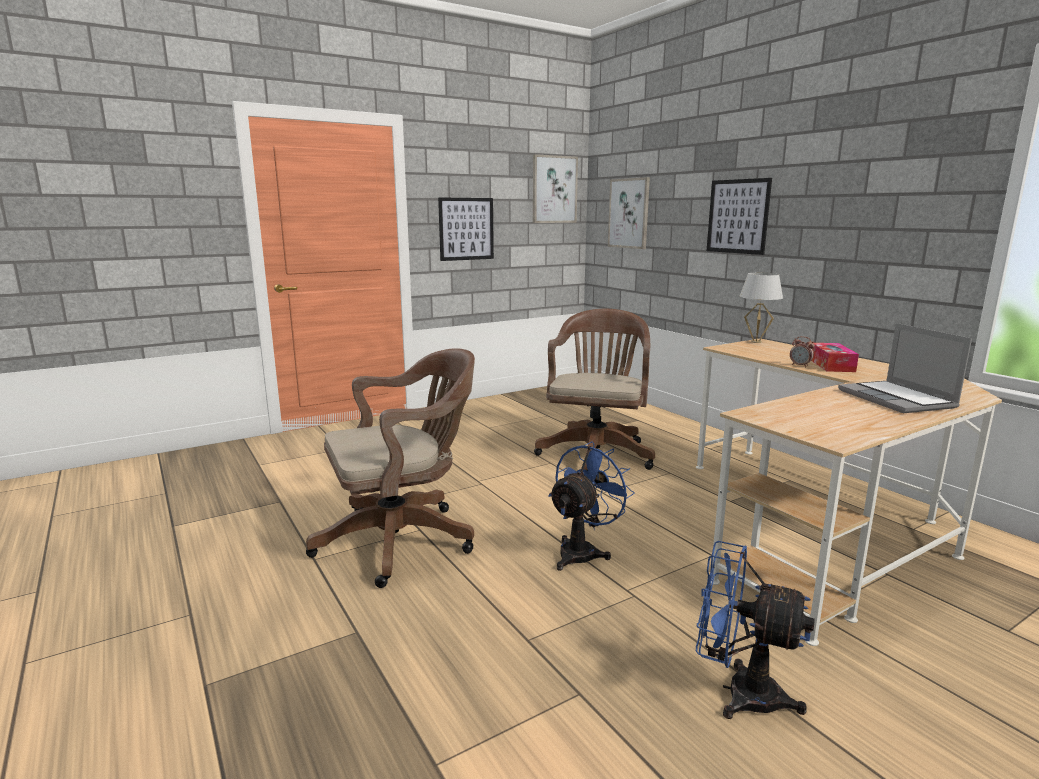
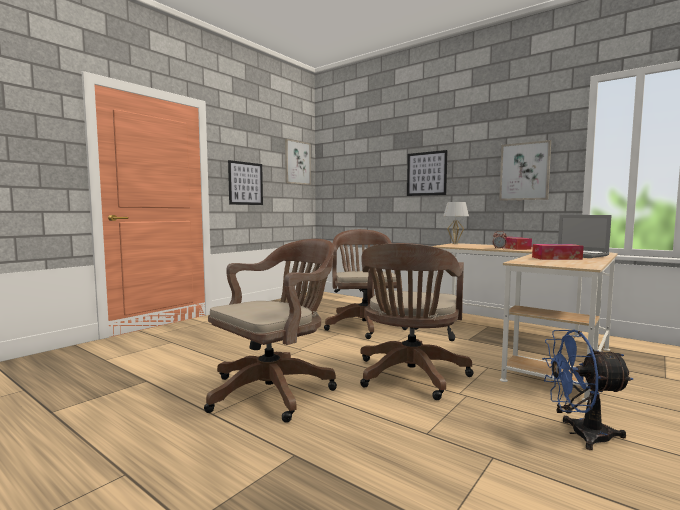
camera: 20 degrees left, 10 degrees down
(583, 551) = (410, 377): blue fan -> brown office chair
(629, 213) = (348, 177): picture -> picture (524, 171)
(839, 408) = (556, 258): none -> tissue box

